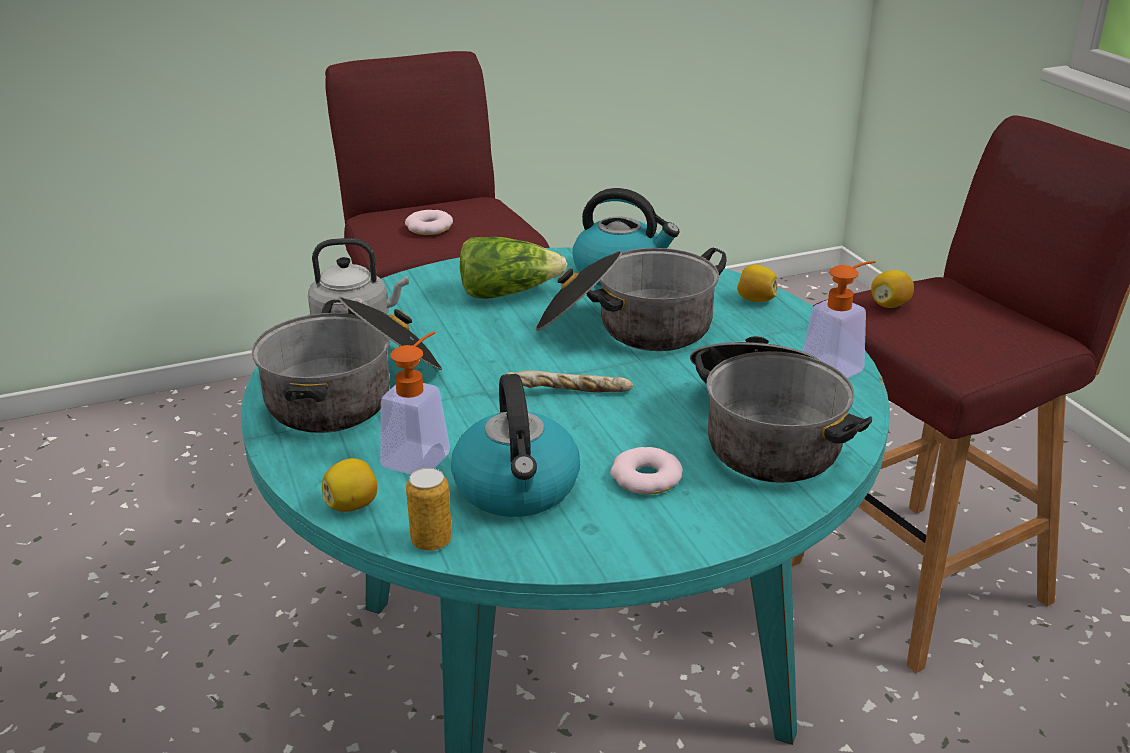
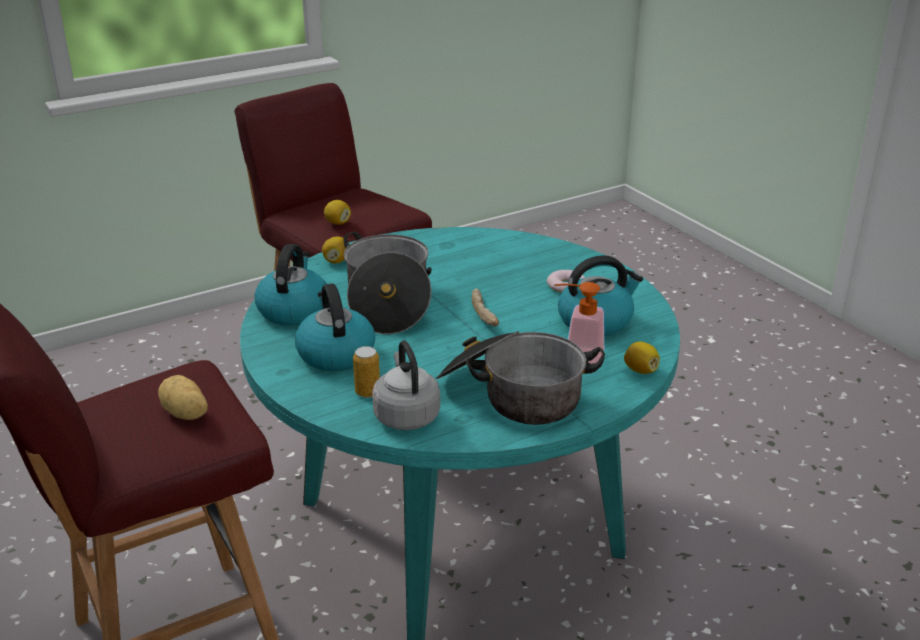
camera: 100 degrees left, 0 degrees up
(429, 228) = (185, 414): donut -> potato
(431, 541) = (657, 340): can -> can (367, 392)
(507, 293) = (335, 353): lettuce -> kettle
(765, 433) = (506, 256): cooking pot -> none
(838, 367) = (425, 237): soap dispenser -> none

